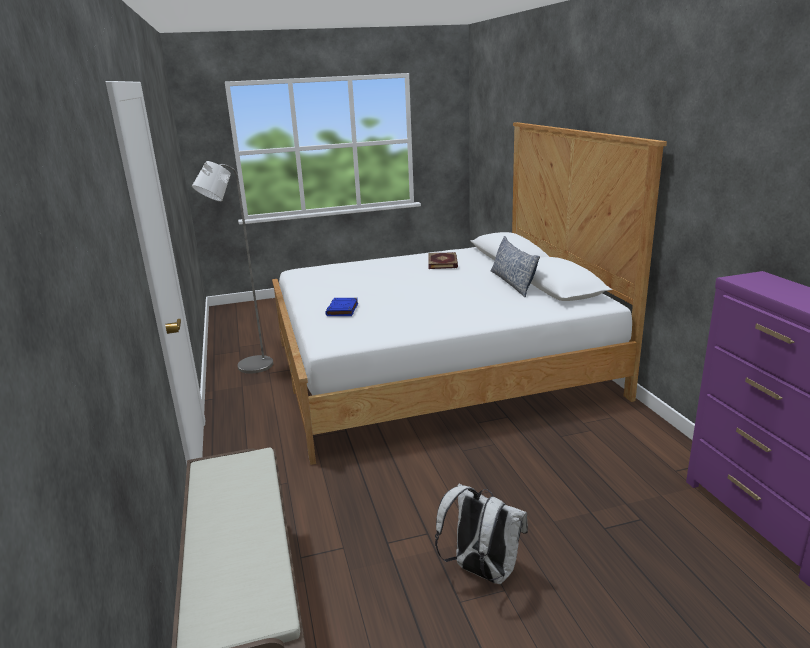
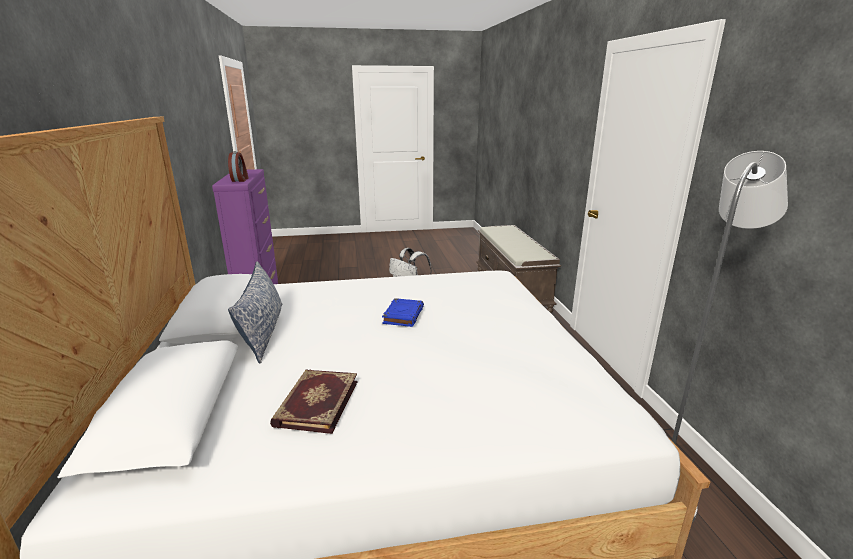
camera: 175 degrees left, 0 degrees up
(342, 310) = (494, 304): blue book -> blue book (403, 315)
(764, 286) = (240, 180): none -> alarm clock

